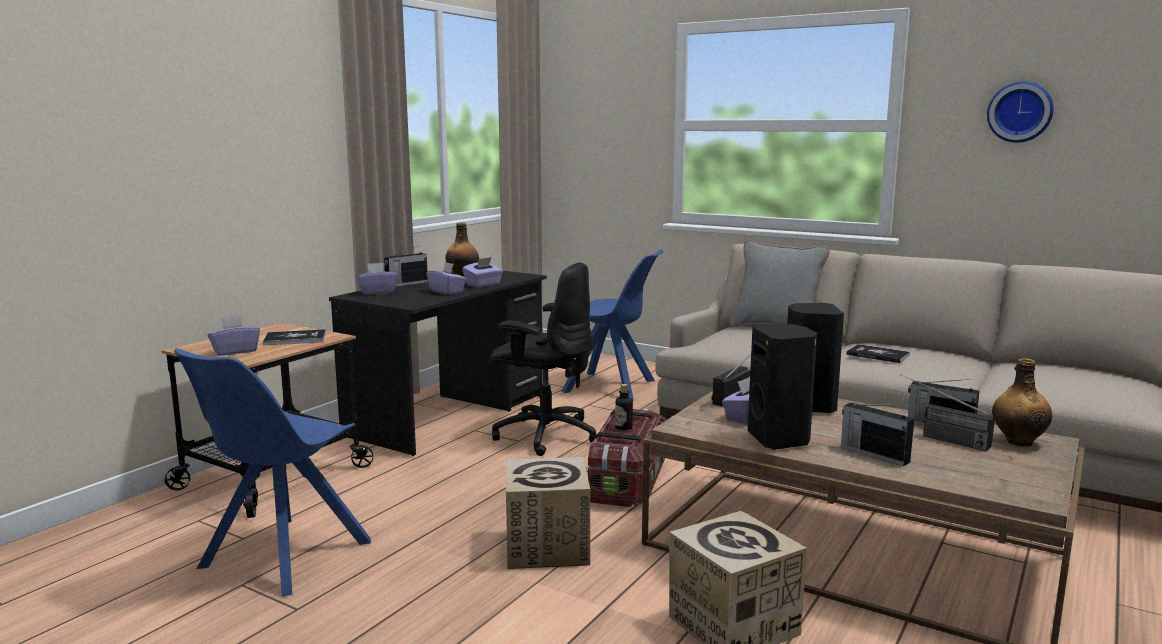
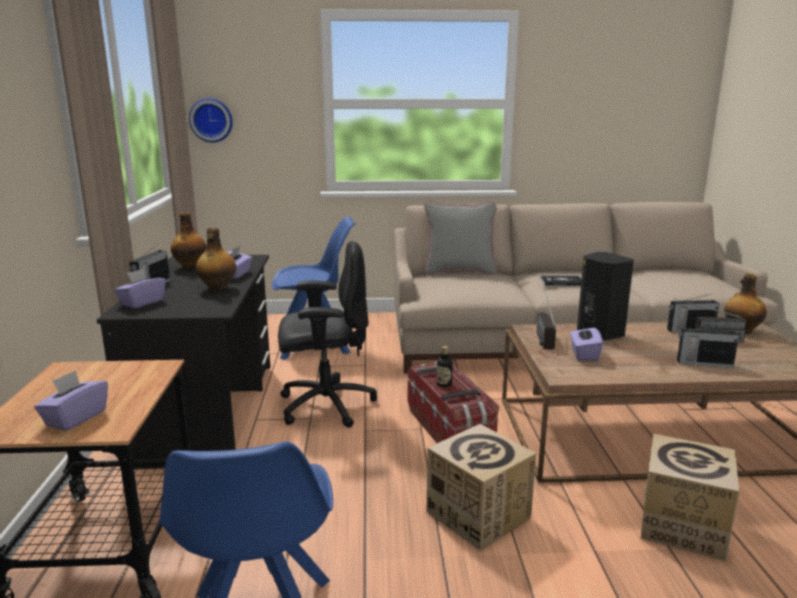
camera: 35 degrees left, 5 degrees up
(295, 339) = (120, 381): book -> none
(447, 292) = (217, 288): purple tissue box -> bottle
(780, 439) = (638, 368): black speaker -> none
(1020, 112) = (595, 94): wall clock -> wall clock (211, 120)

